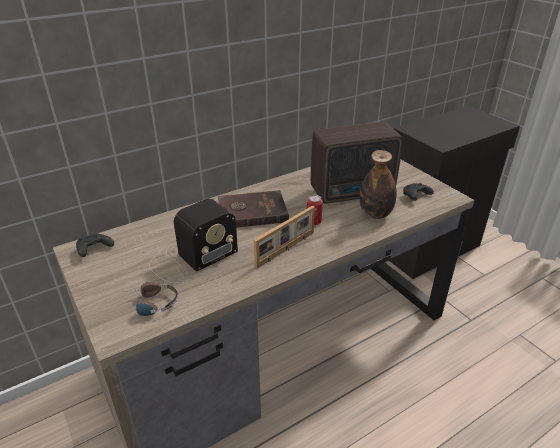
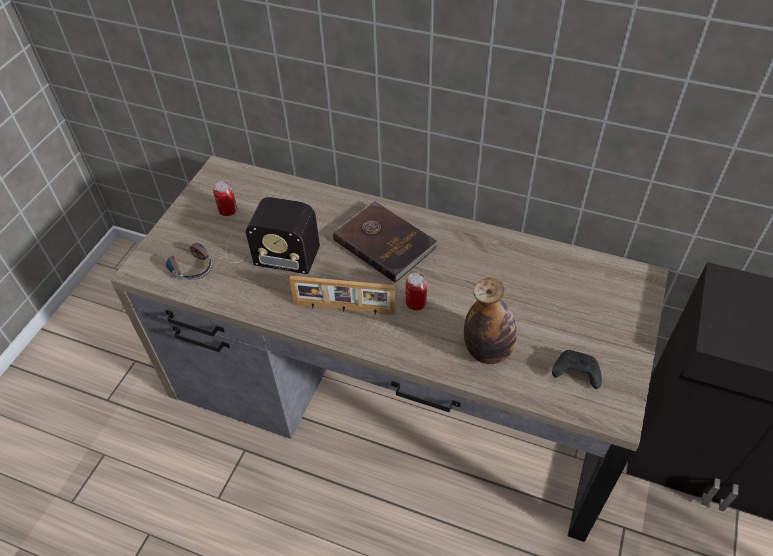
camera: 55 degrees right, 15 degrees up
(93, 249) = (228, 180): black game controller -> none
(124, 262) = (228, 211): none -> can
(354, 192) = (517, 306): radio -> none

